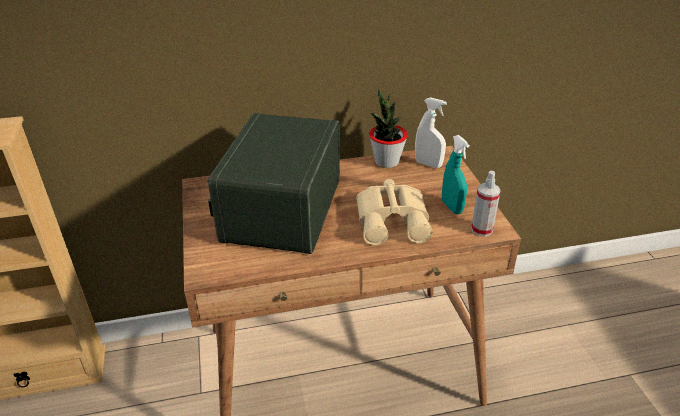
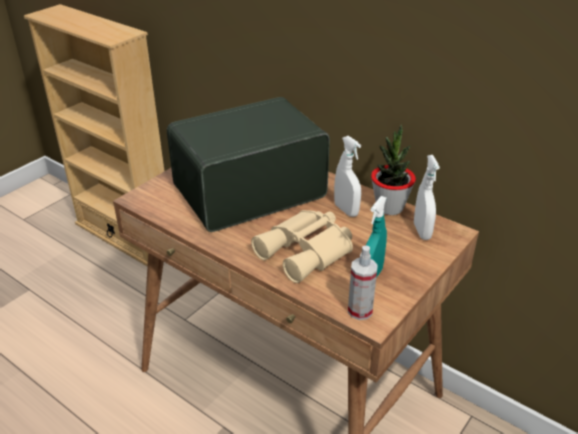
camera: 50 degrees right, 0 degrees up
(366, 180) = (346, 210): none -> white spray bottle

